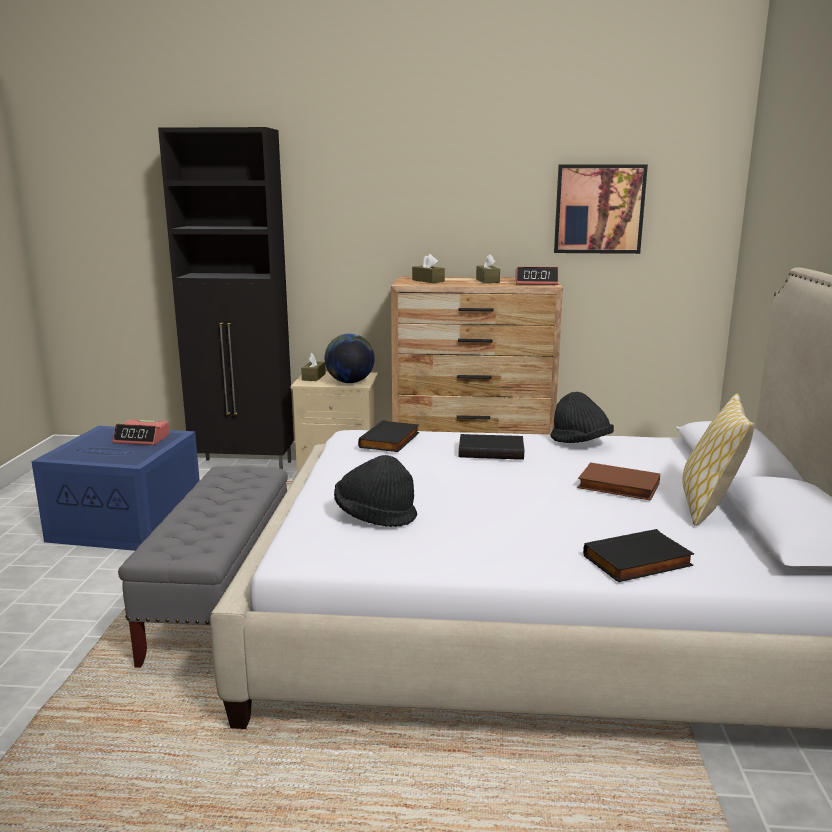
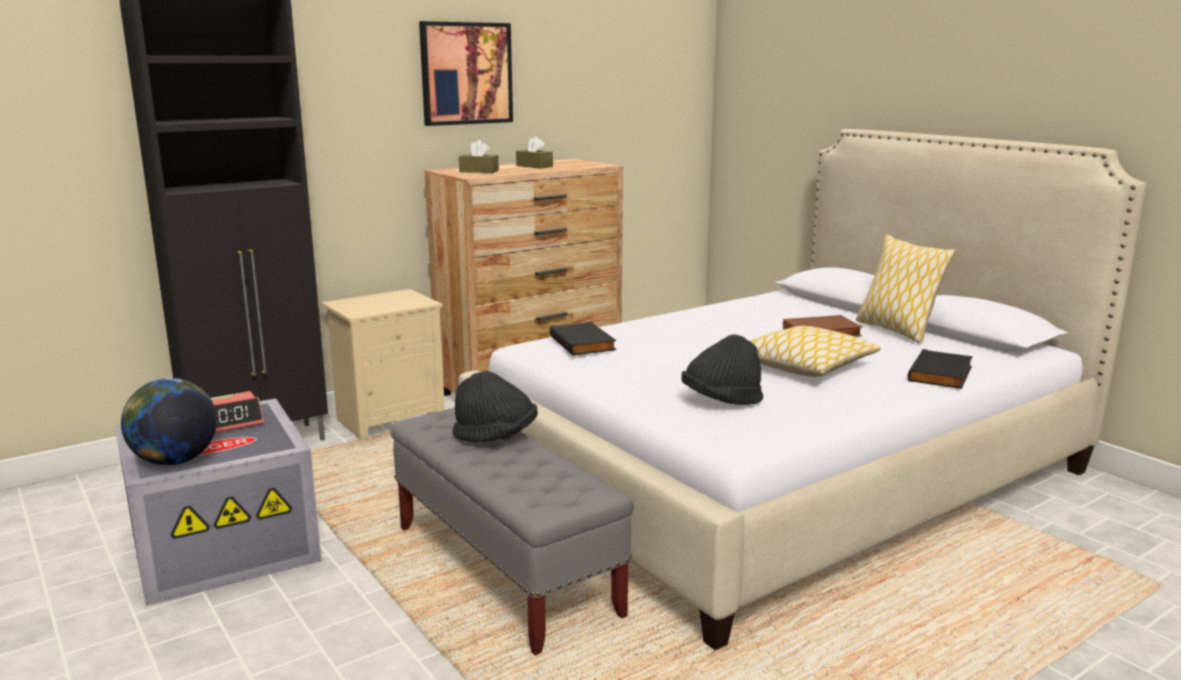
camera: 40 degrees left, 0 degrees up
(129, 522) = (226, 543): blue storage box -> grey storage box
(313, 377) = (352, 305): brown tissue box -> none
(349, 382) = (407, 303): globe -> globe (174, 461)
(491, 450) = (682, 330): black book -> none
(521, 511) = (805, 366): none -> pillow
(536, 283) = (585, 164): alarm clock -> none
(580, 443) = (725, 310): black hat -> black hat (496, 436)
(599, 209) = (608, 85): picture -> picture (466, 73)

